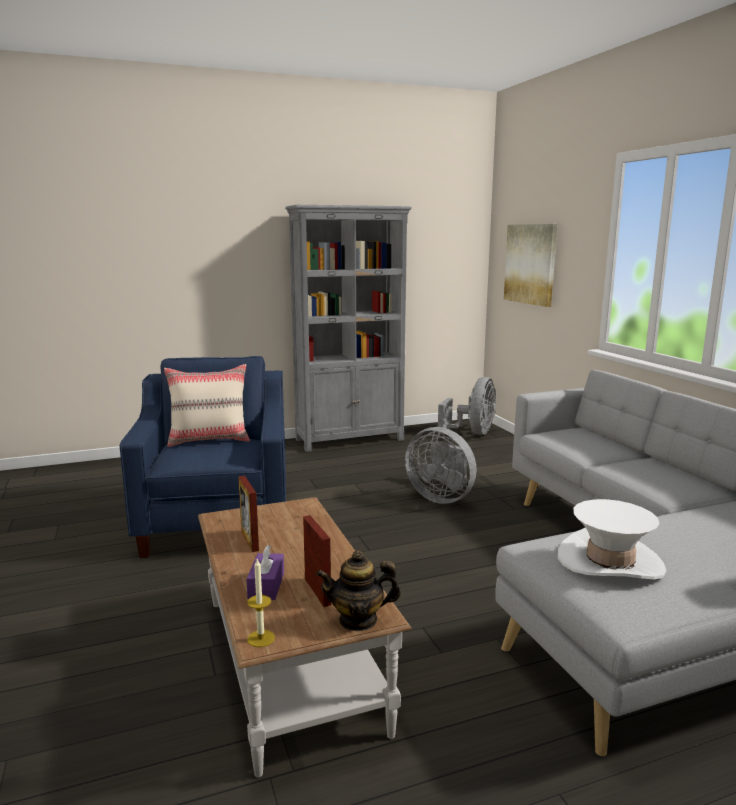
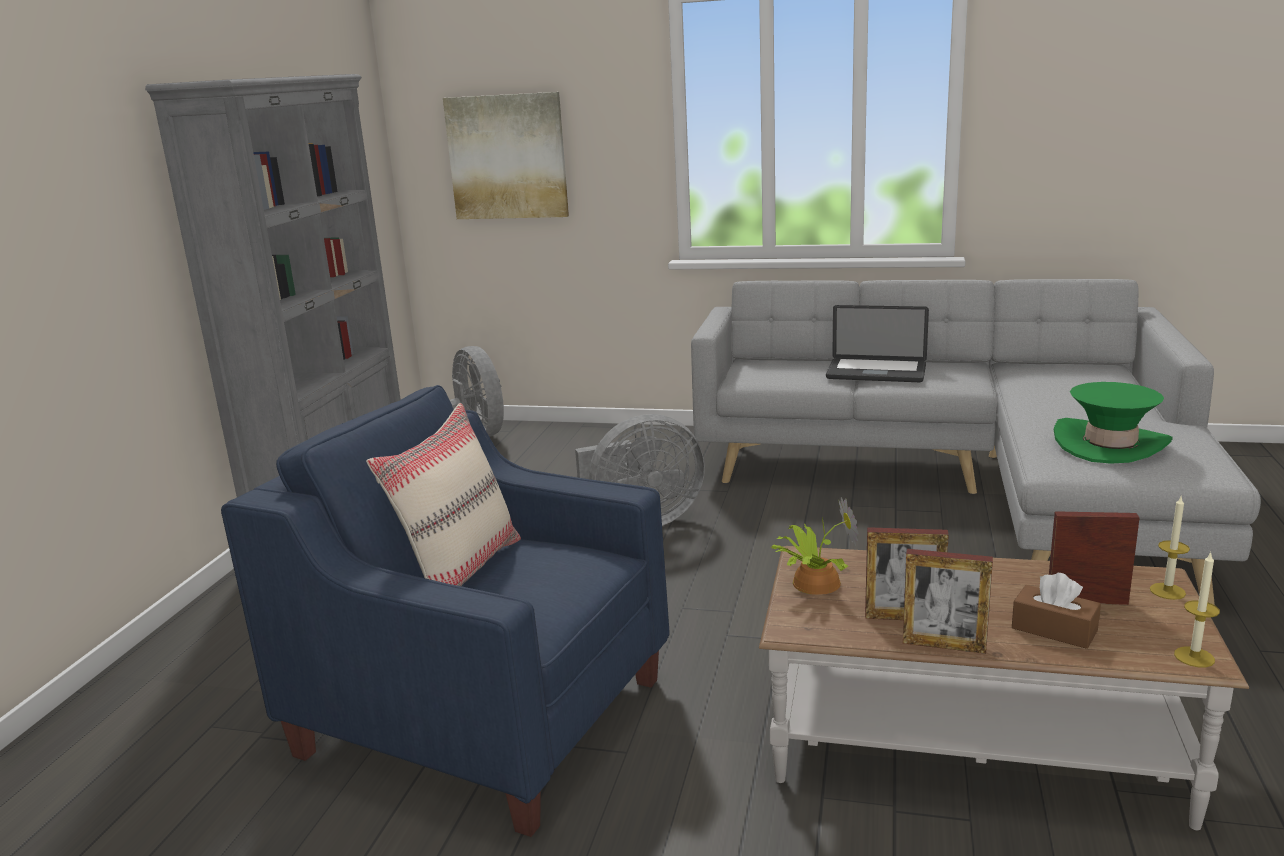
camera: 55 degrees left, 5 degrees up
(223, 556) = (944, 645): none -> picture frame
(266, 585) = (1054, 629): purple tissue box -> brown tissue box
(274, 511) = (813, 582): none -> potted plant
(358, 620) = (1167, 591): teapot -> candle
(610, 561) = (1110, 445): white hat -> green hat
(627, 462) = (876, 372): none -> laptop

